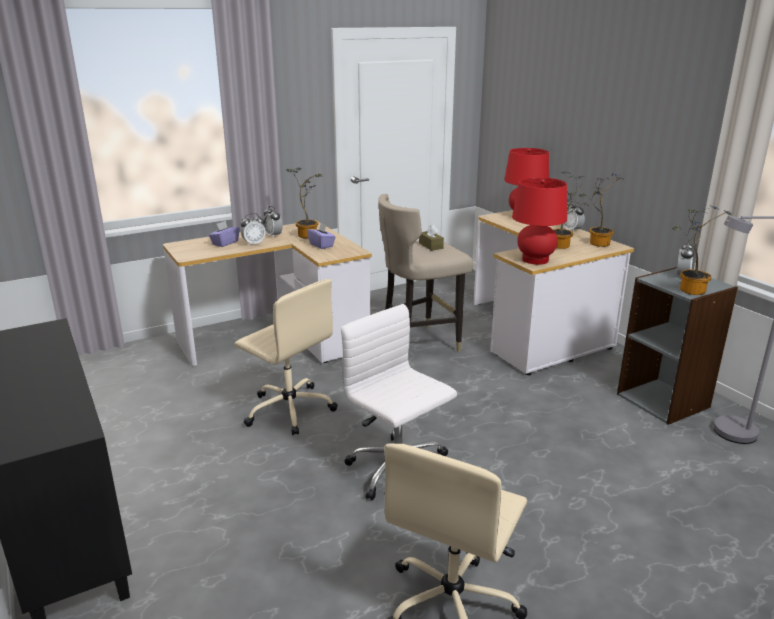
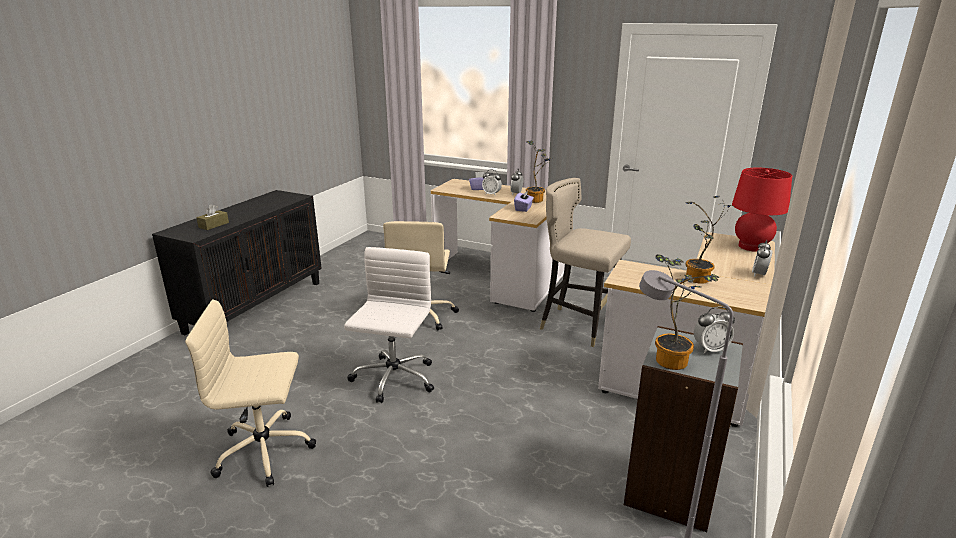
camera: 55 degrees right, 0 degrees up
(431, 246) = (598, 237): brown tissue box -> brown tissue box (213, 225)
(535, 260) = (634, 277): red table lamp -> none
(596, 243) = (745, 293): potted plant -> none

